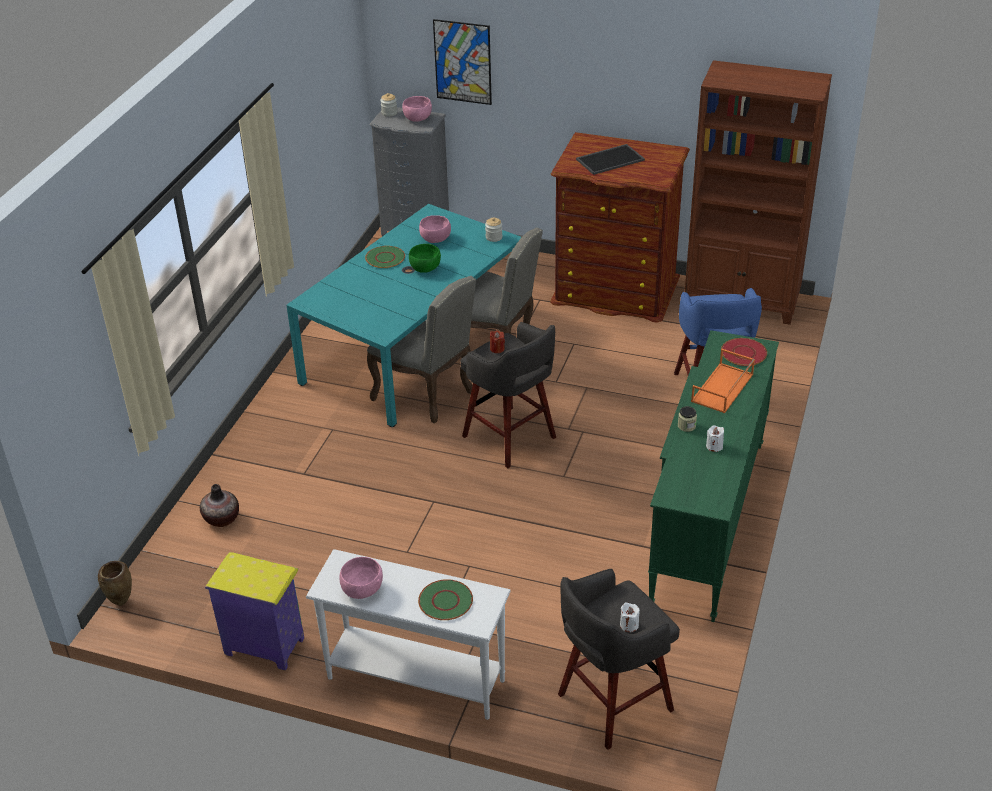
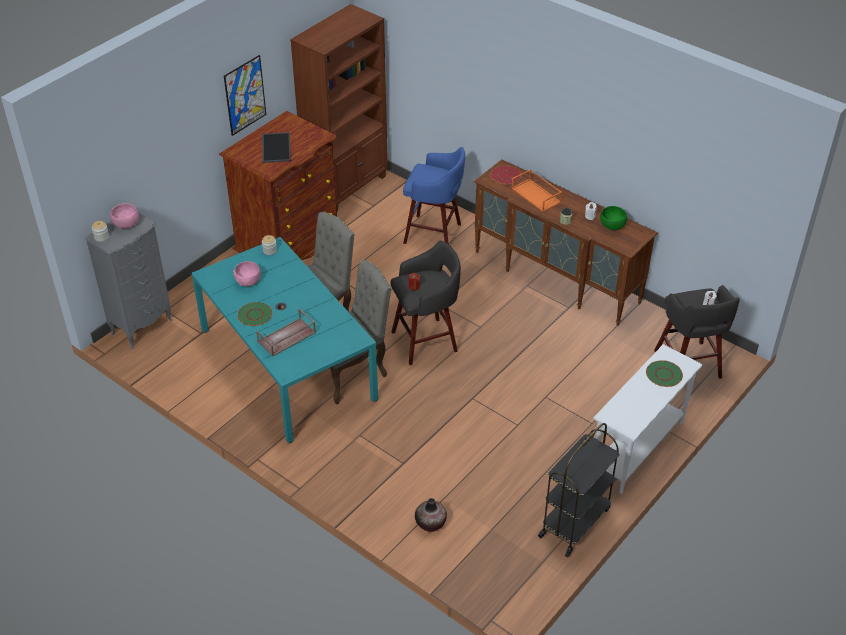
camera: 70 degrees left, 5 degrees up
(121, 603) = (497, 602): brown vase -> none
(264, 644) = (575, 522): nightstand -> black cart
(360, 287) = (286, 337): none -> brown tray
(362, 590) = (639, 411): pink bowl -> none
(425, 268) = (286, 296): green bowl -> green bowl (612, 226)
(462, 62) = (134, 157): picture -> picture (245, 95)
(706, 522) = (555, 278): green cabinet -> brown cabinet

